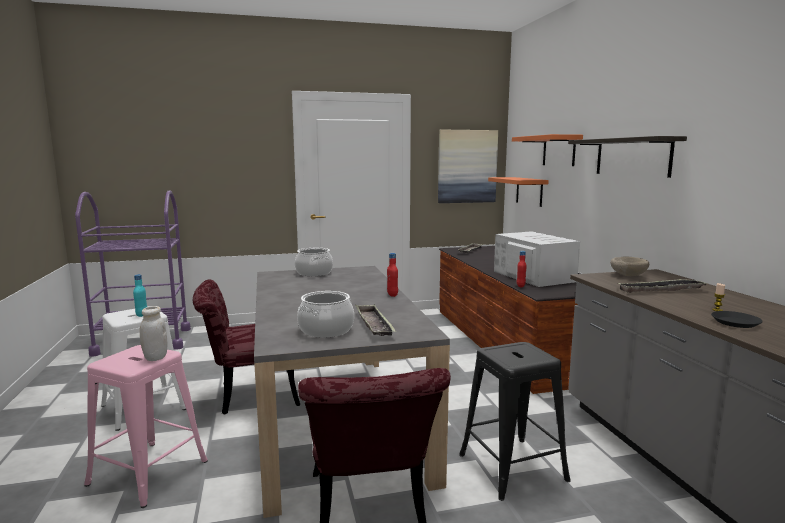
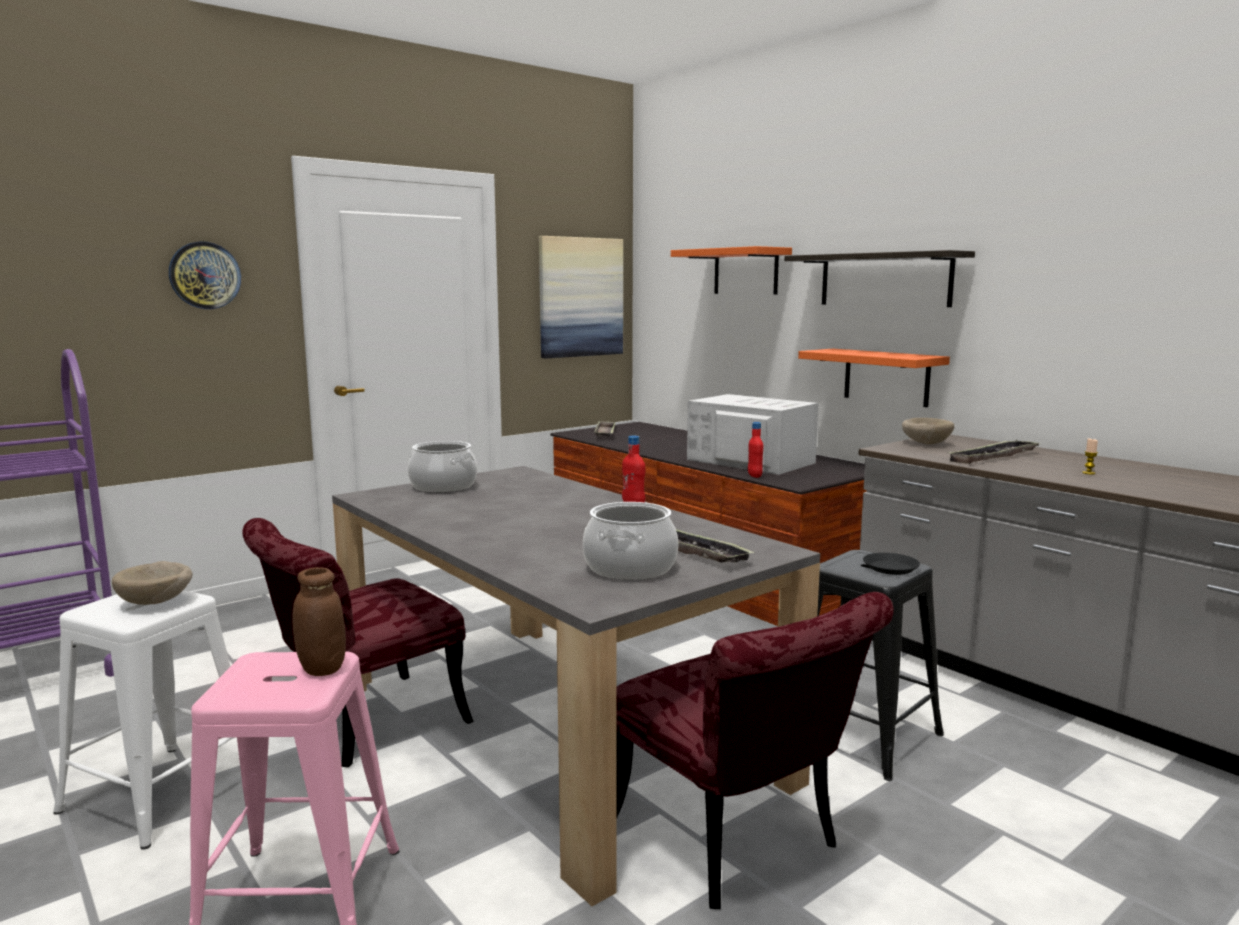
camera: 25 degrees left, 0 degrees up
(142, 315) = (157, 602): turquoise bottle -> beige bowl
(155, 357) = (322, 669): white jar -> brown jar
(244, 154) = (205, 275): none -> wall clock
(529, 191) = (687, 334): orange shelf -> orange shelf (886, 377)
(735, 322) = (1129, 484): black plate -> black plate (890, 568)

